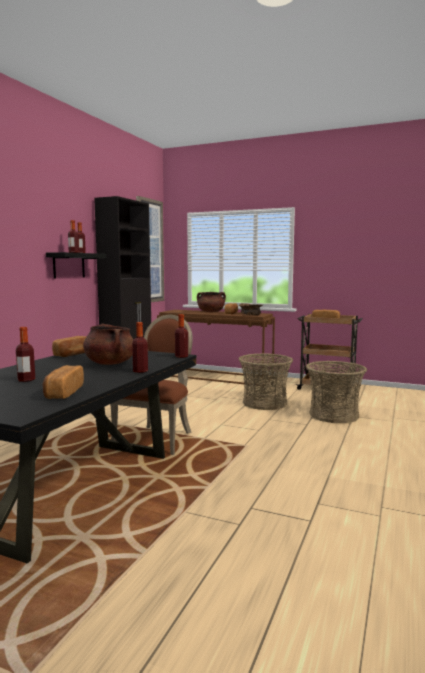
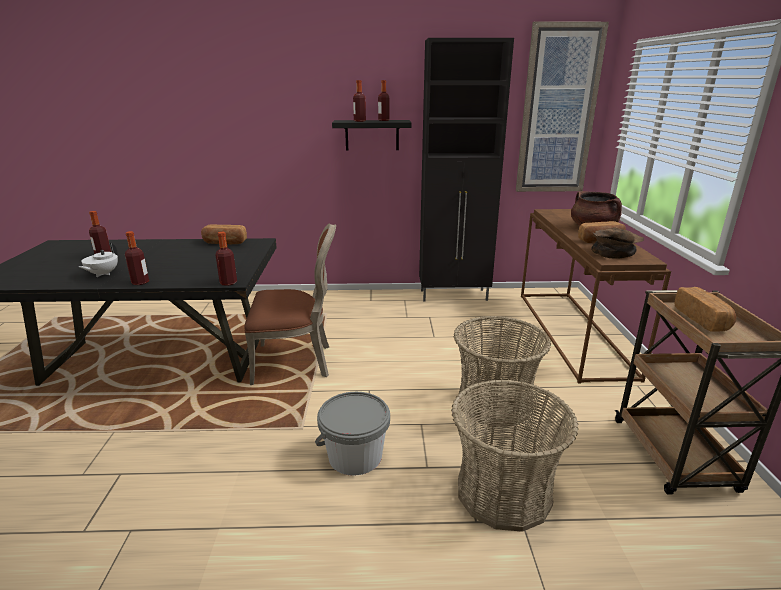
camera: 65 degrees right, 15 degrees up
(63, 393) = (49, 277): bread -> none
(92, 379) = (102, 274): none -> white teapot
(110, 363) = (179, 264): brown cooking pot -> none
(286, 437) = (355, 456): none -> grey bucket

